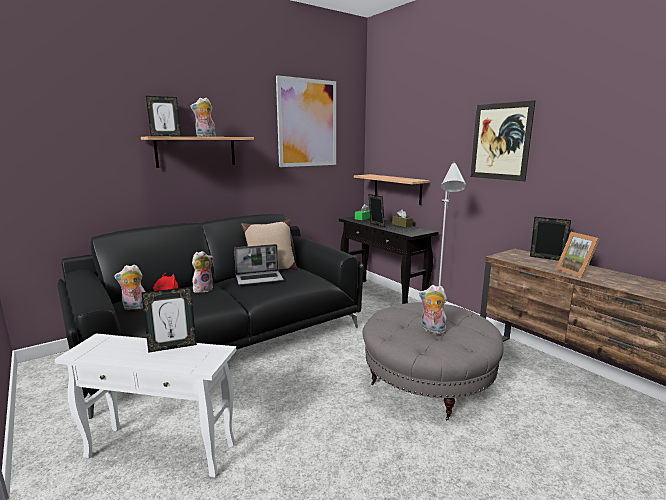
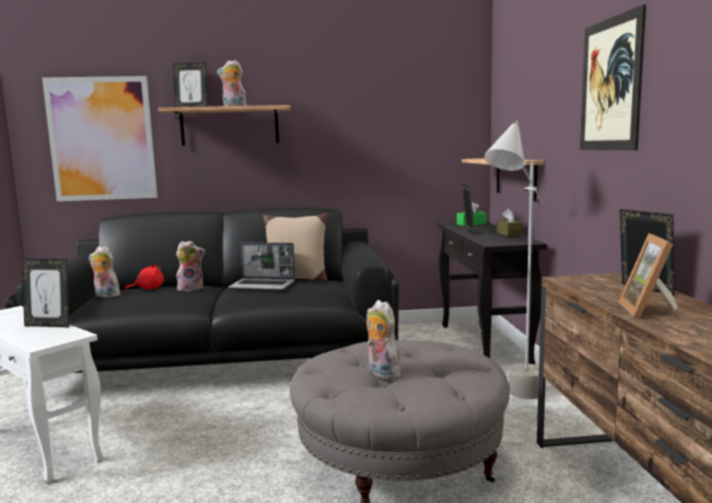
camera: 30 degrees right, 5 degrees down
(307, 123) = (387, 86): picture -> picture (102, 139)

